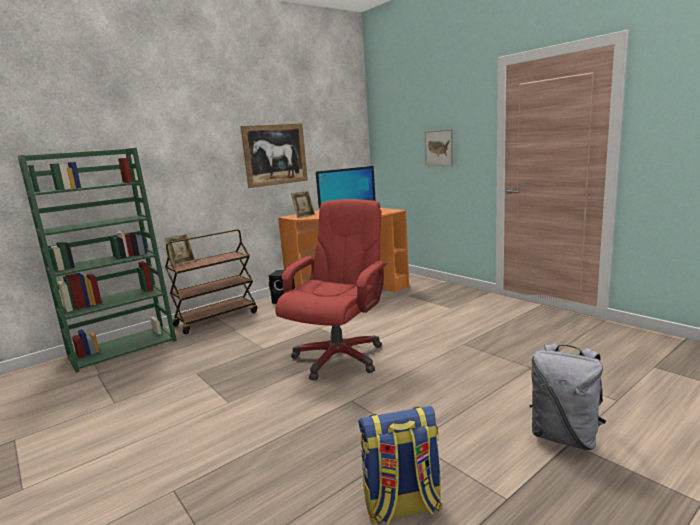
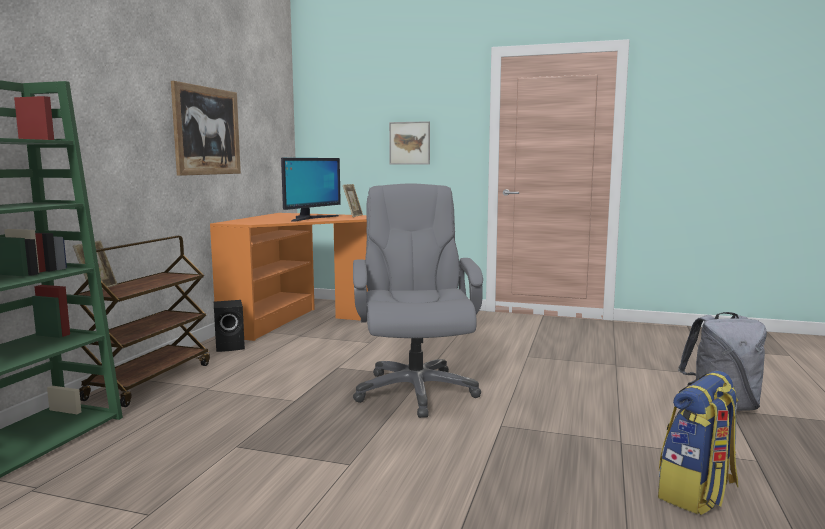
camera: 35 degrees left, 5 degrees down
(304, 216) = (252, 221): picture frame -> picture frame (353, 216)
(339, 357) = (415, 391): red office chair -> grey office chair

